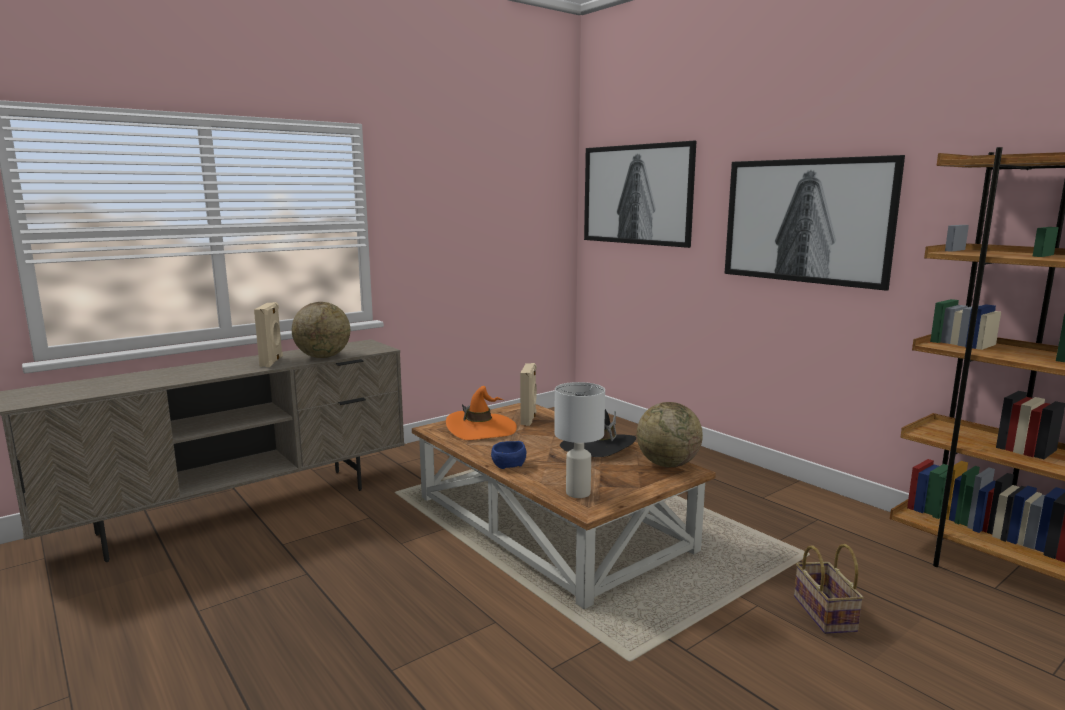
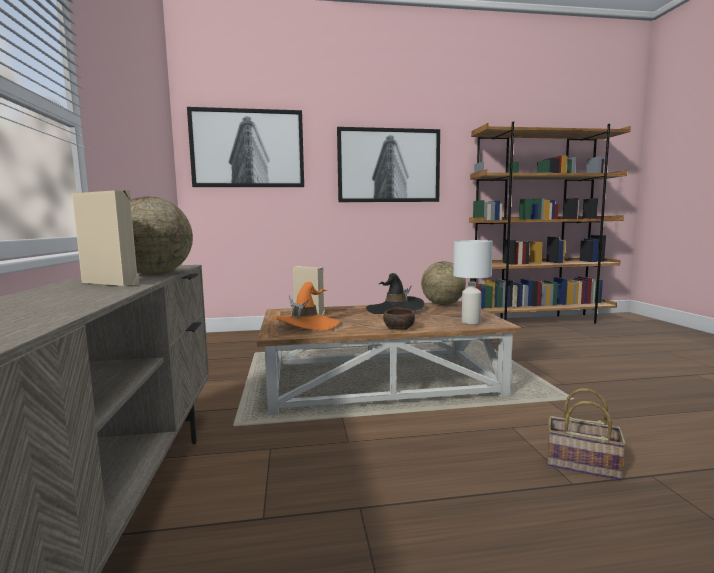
camera: 60 degrees left, 5 degrees down
(508, 465) = (399, 328): blue bowl -> brown bowl
(822, 612) = (536, 352): basket -> basket (580, 465)

